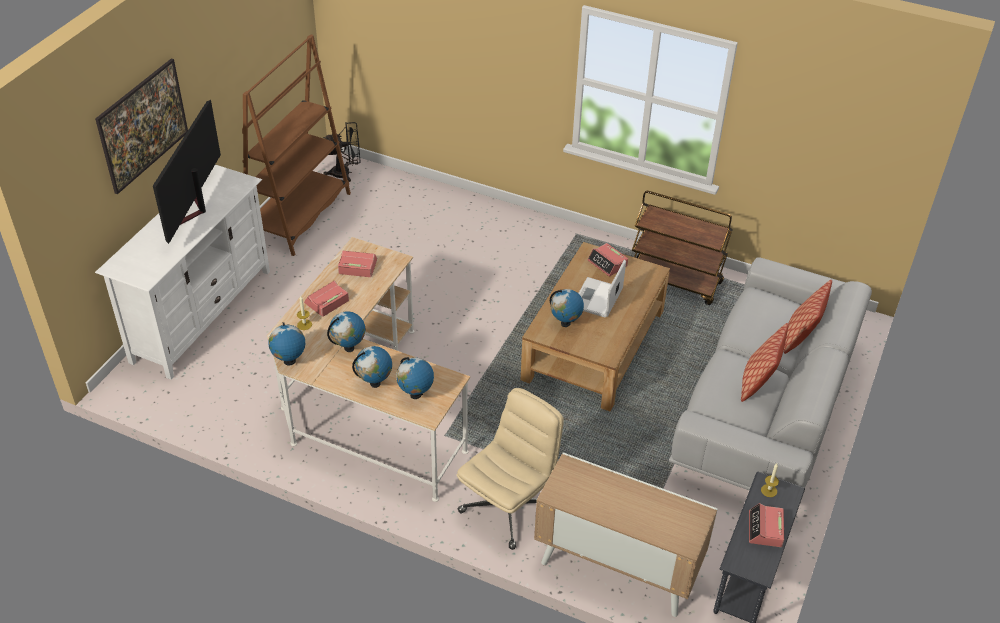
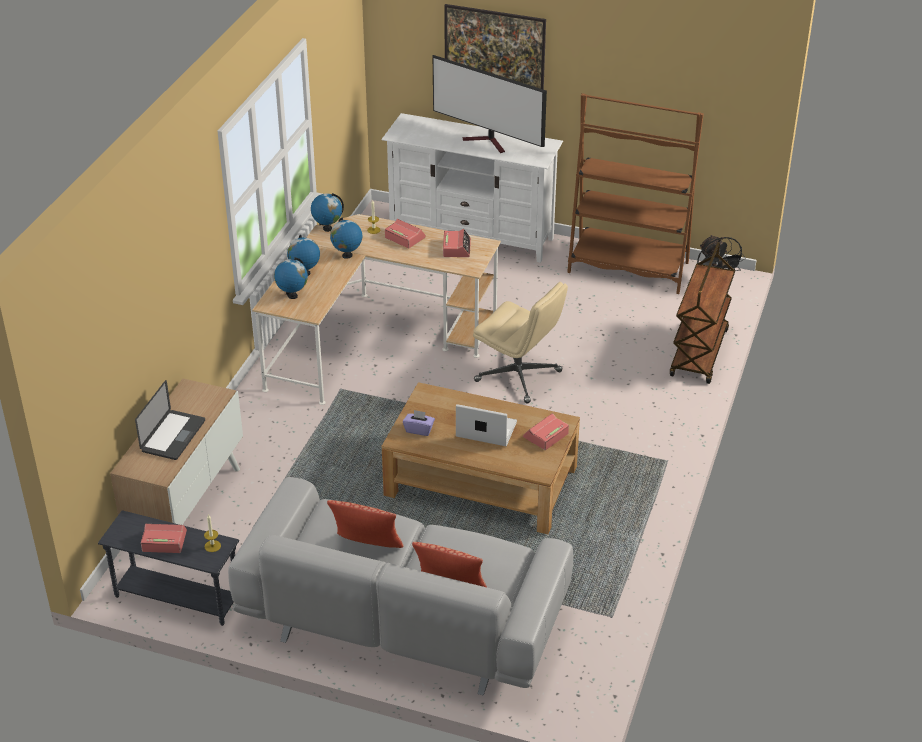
camera: 85 degrees right, 5 degrees down
(194, 211) = (489, 142): television -> television turned 150 degrees counterclockwise
(508, 508) = (256, 434): beige office chair -> beige office chair (519, 376)
(565, 323) = (442, 409): globe -> none
(594, 341) = (419, 430): none -> purple tissue box
(636, 505) = (173, 436): none -> laptop
(675, 281) = (604, 545): brown cart -> brown cart (699, 354)

